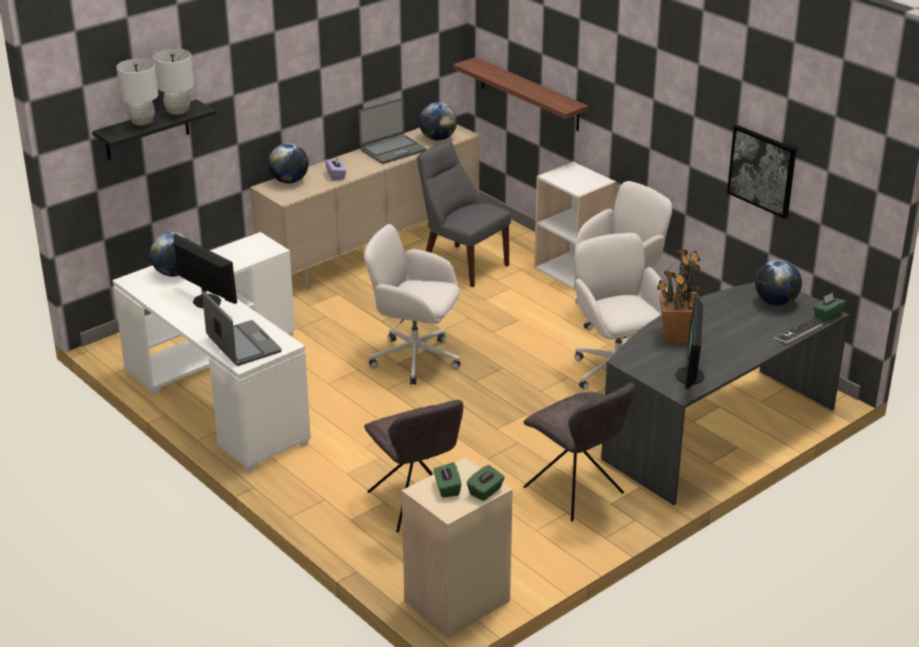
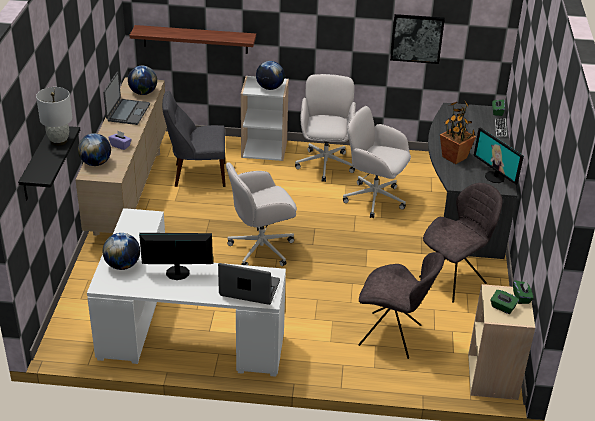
camera: 45 degrees left, 5 degrees up
(142, 124) = (48, 160): white table lamp -> none
(576, 492) = (454, 279): grey chair -> grey chair turned 45 degrees counterclockwise
(775, 302) = (466, 116): globe -> globe (270, 88)

